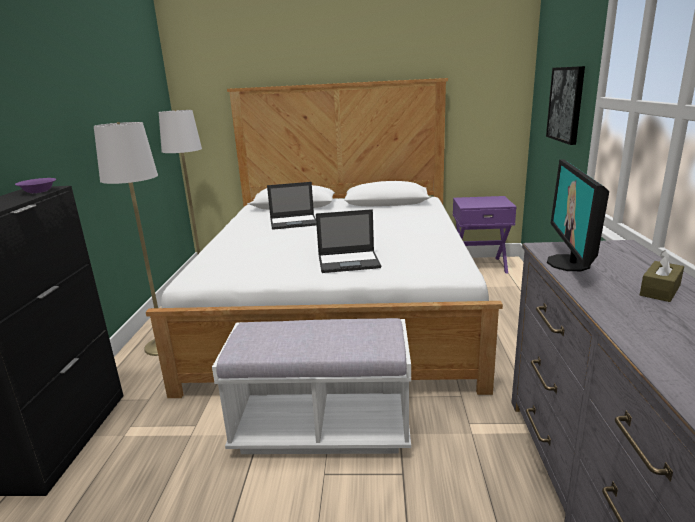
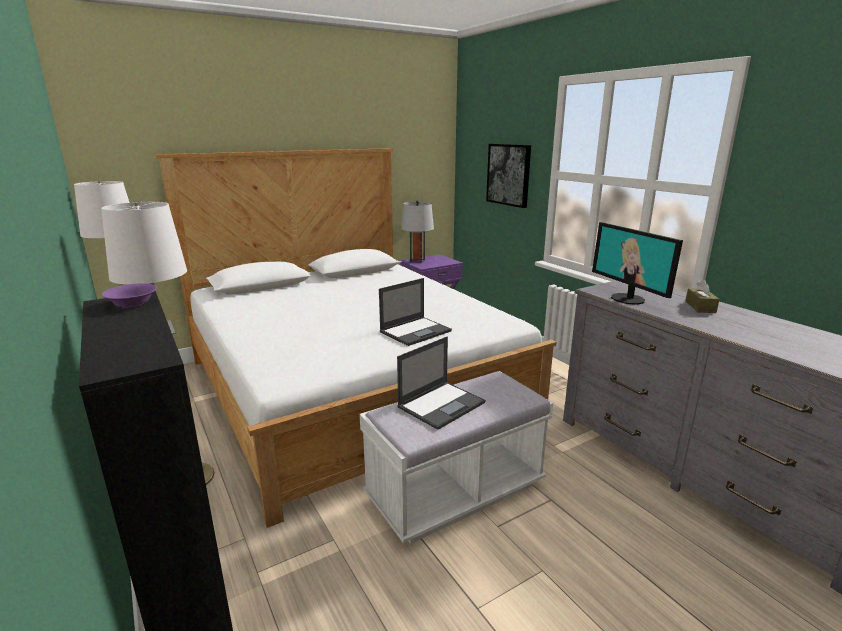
camera: 35 degrees left, 0 degrees up
(294, 222) = (295, 303): laptop -> laptop (442, 404)
(469, 199) = (417, 260): none -> grey table lamp

